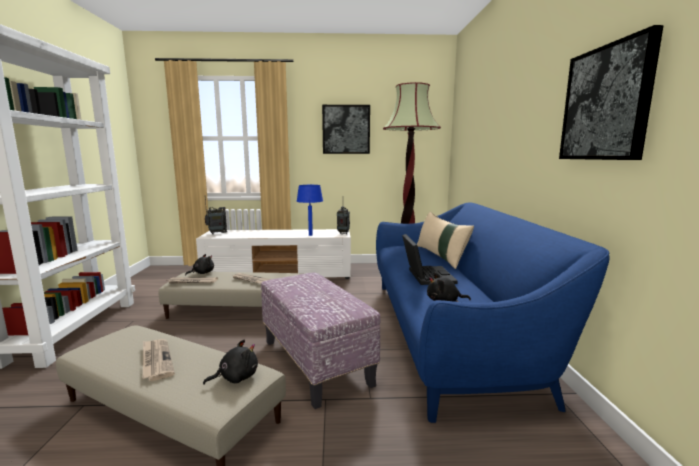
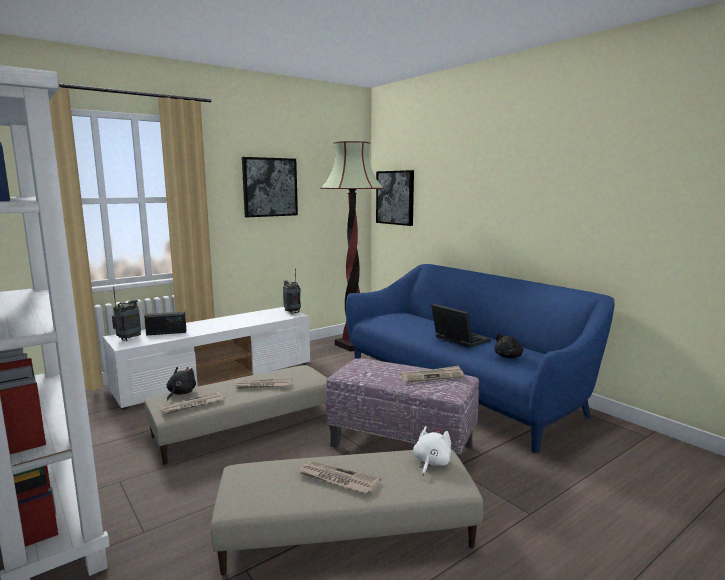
camera: 35 degrees left, 0 degrees up
(236, 377) = (431, 463): black plush toy -> white plush toy
(242, 233) = (166, 333): none -> radio
(310, 235) = (260, 320): blue table lamp -> none
(330, 299) = (432, 376): none -> newspaper
(441, 256) = (433, 320): beige pillow -> none
(606, 103) = (591, 193): picture -> picture (395, 197)

